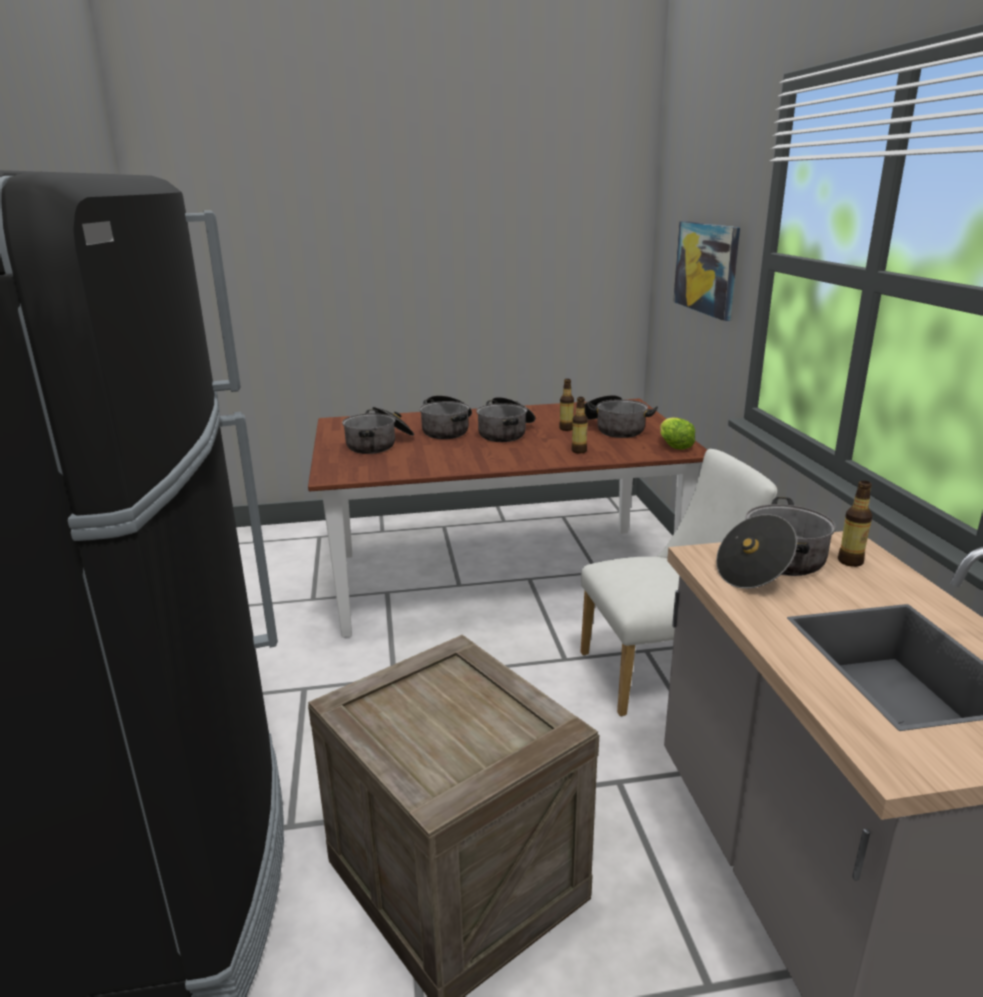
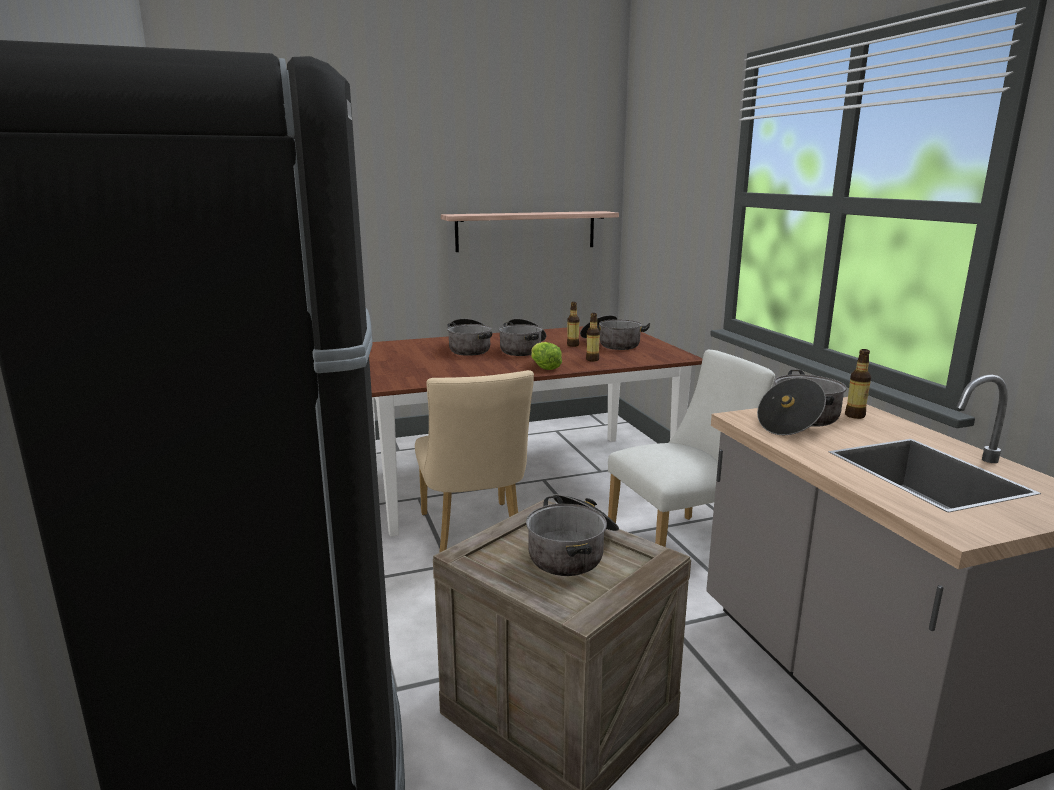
camera: 10 degrees left, 5 degrees down
(379, 444) = (415, 360): cooking pot -> cooking pot (573, 551)
(431, 642) = (473, 534): none -> beige chair
(533, 286) = (526, 231): none -> shelf
(674, 445) = (668, 353): lettuce -> lettuce (544, 367)
(706, 268) = (679, 211): picture -> none

